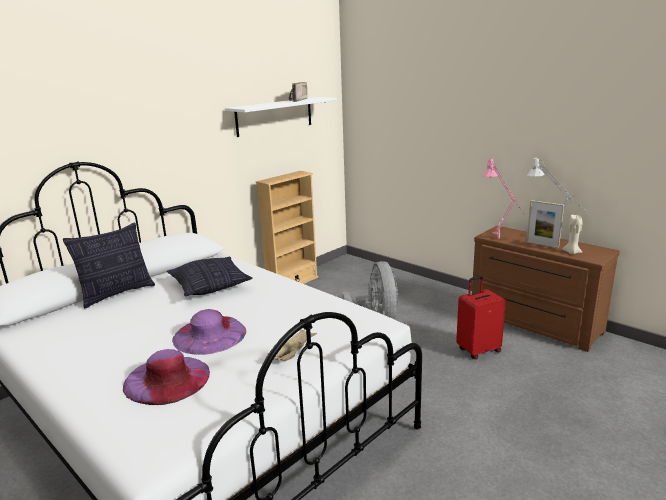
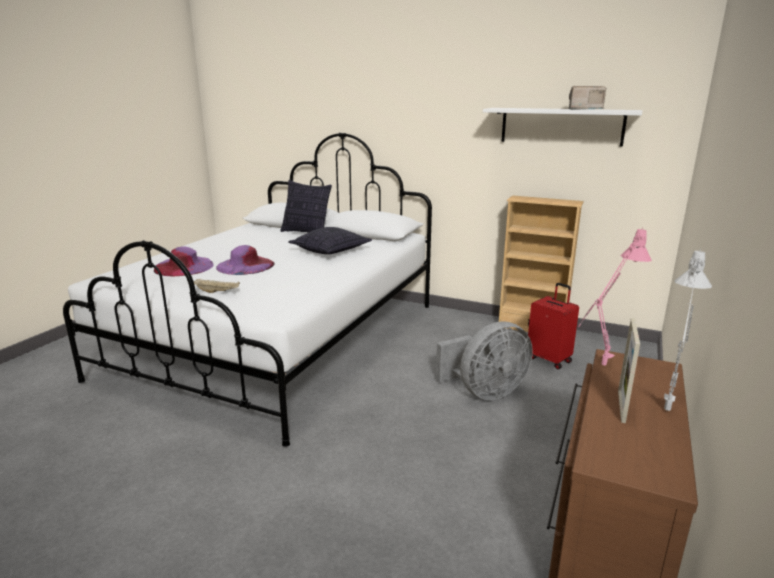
camera: 70 degrees right, 0 degrees up
(478, 350) = (471, 480): red suitcase -> red suitcase (549, 359)
(571, 252) = (610, 436): beige candle -> none

